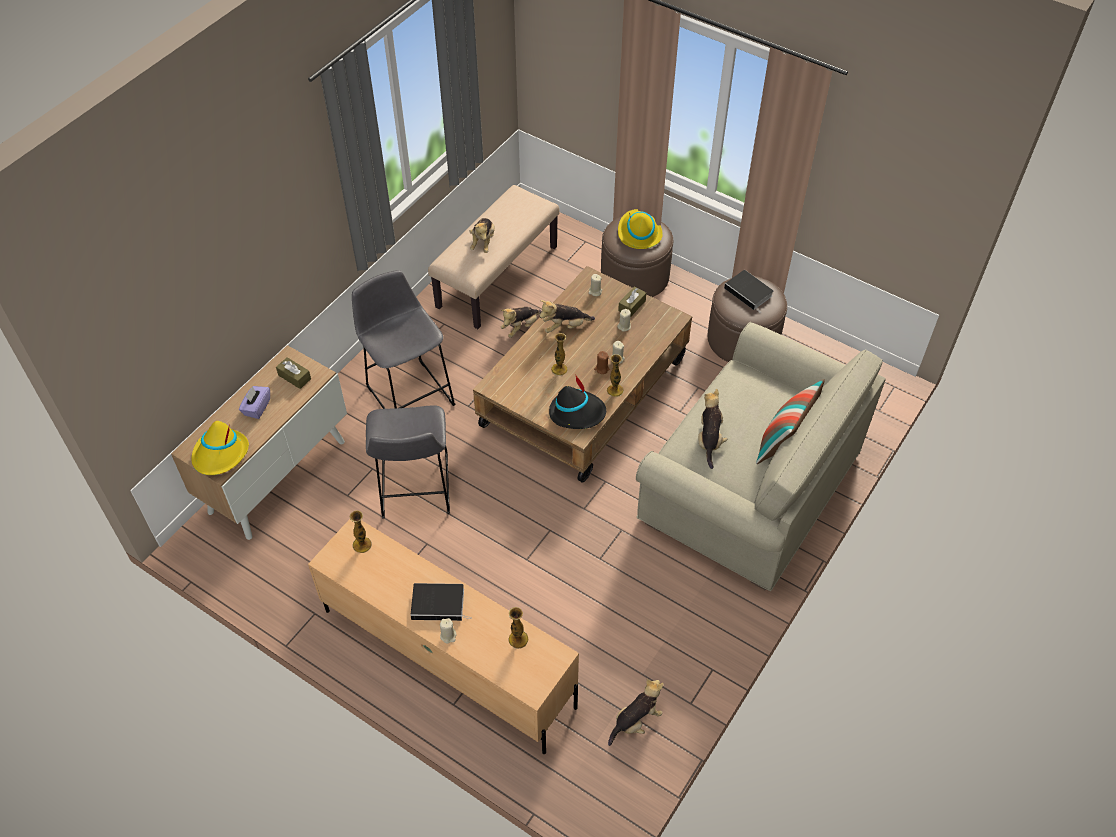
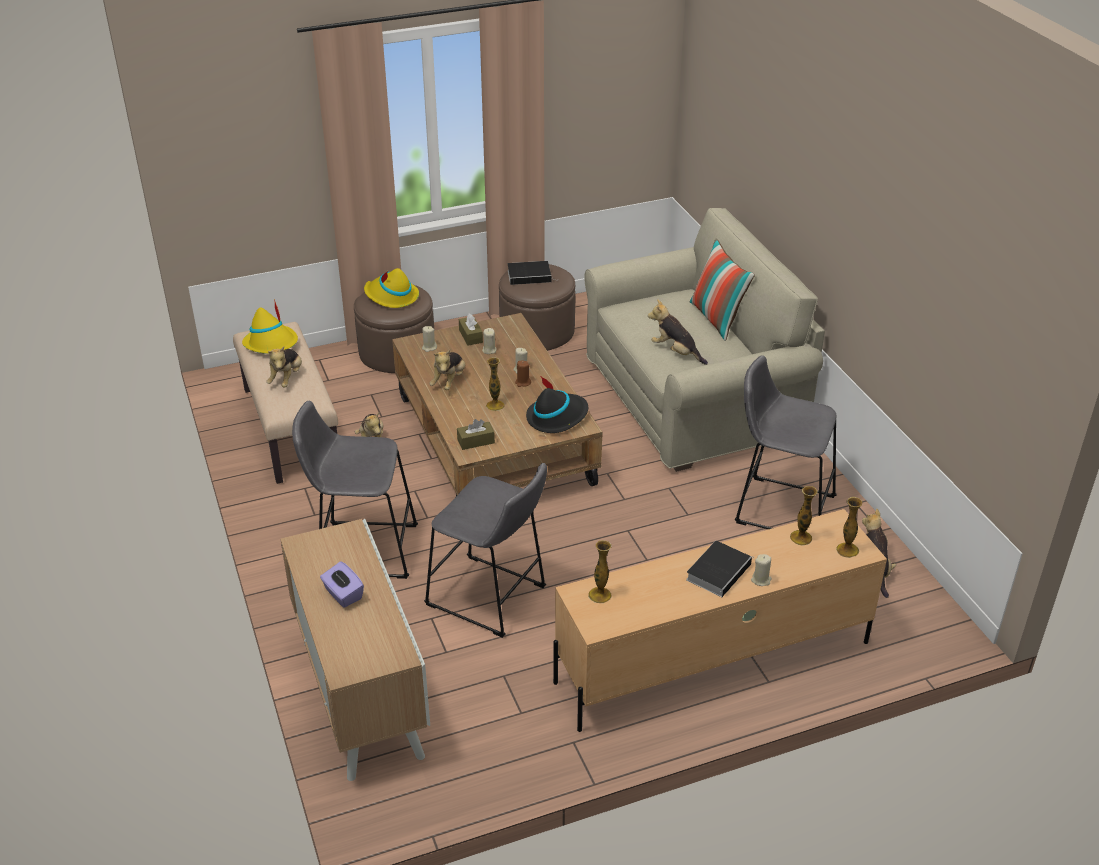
camera: 55 degrees left, 15 degrees down
(220, 455) = (378, 648): yellow hat -> yellow hat (272, 344)
(294, 377) = (333, 550): brown tissue box -> brown tissue box (476, 441)
(483, 242) = (287, 378): plush toy -> plush toy turned 60 degrees clockwise
(615, 390) = (555, 386): vase -> vase (847, 550)
(660, 616) = (779, 507): none -> grey stool

